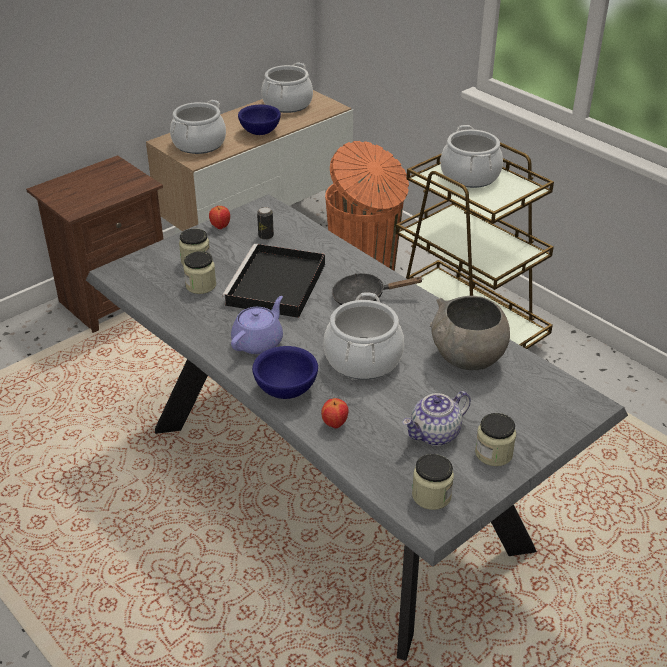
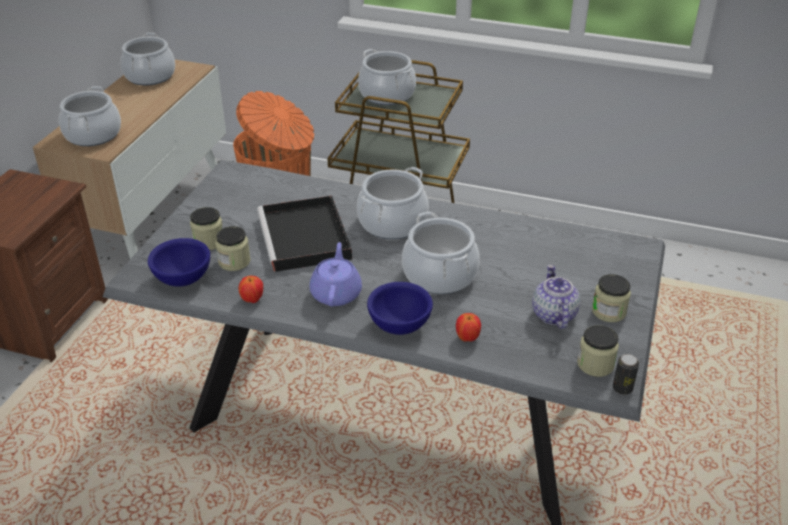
camera: 30 degrees left, 0 degrees up
(220, 227) = (203, 202): apple -> apple (252, 300)
(260, 132) = (147, 108): blue bowl -> blue bowl (184, 279)
(266, 236) = (255, 197): can -> can (622, 388)
(364, 297) = (392, 222): black frying pan -> cooking pot
(435, 434) = (553, 314): teapot -> teapot turned 150 degrees clockwise
(467, 359) = (521, 244): grey bowl -> none

